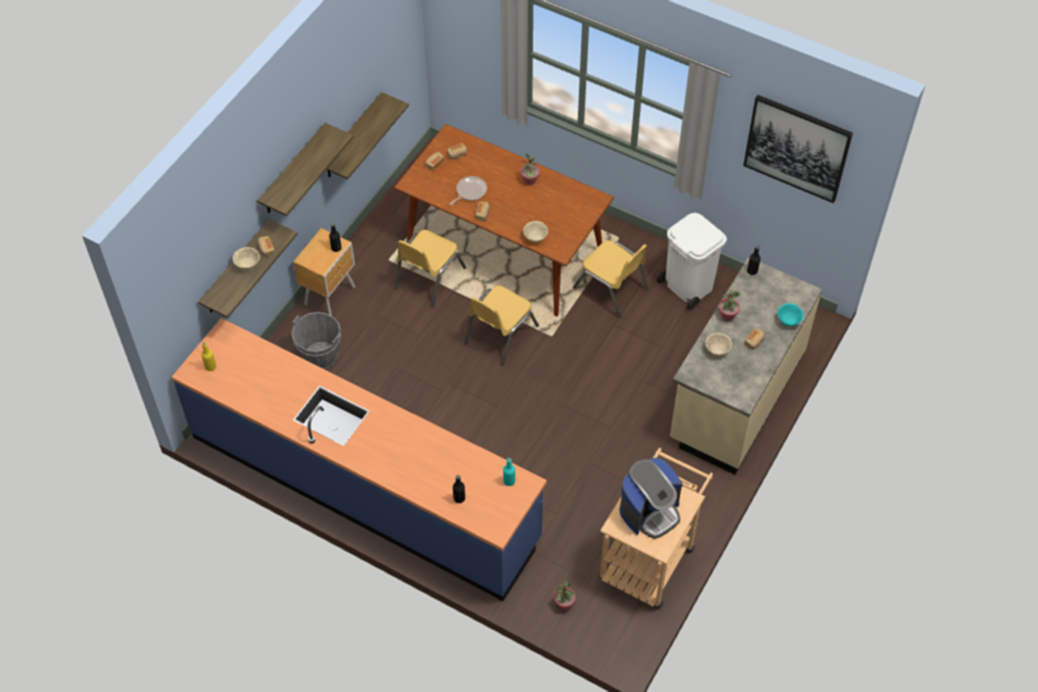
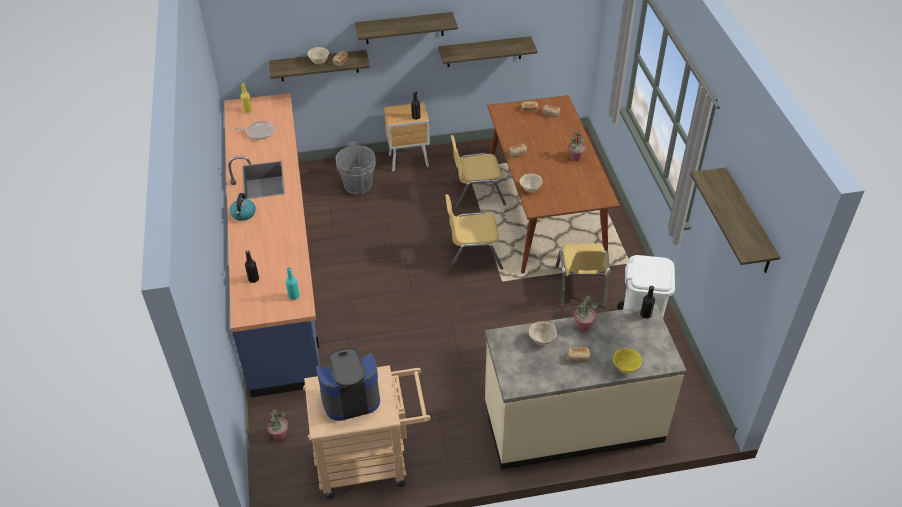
camera: 50 degrees right, 10 degrees down
(365, 457) = (243, 214): none -> kettle
(470, 191) = (528, 137): frying pan -> frying pan (259, 132)
(650, 511) = (350, 397): coffee machine -> coffee machine turned 150 degrees clockwise
(788, 321) = (625, 368): turquoise bowl -> yellow bowl
(797, 148) = (748, 222): picture -> shelf

